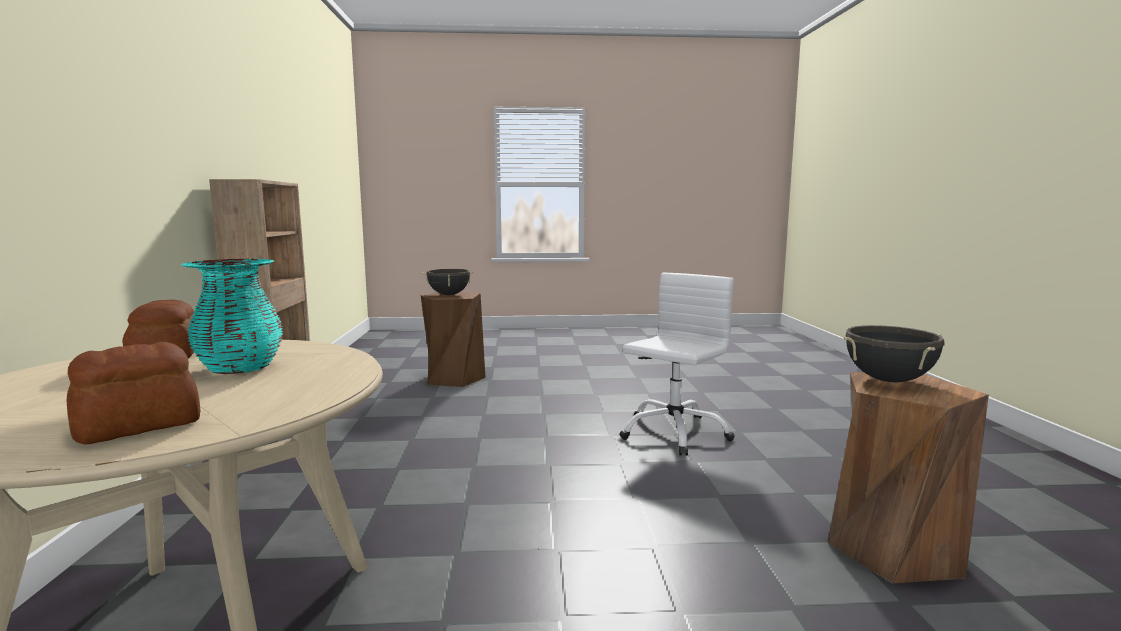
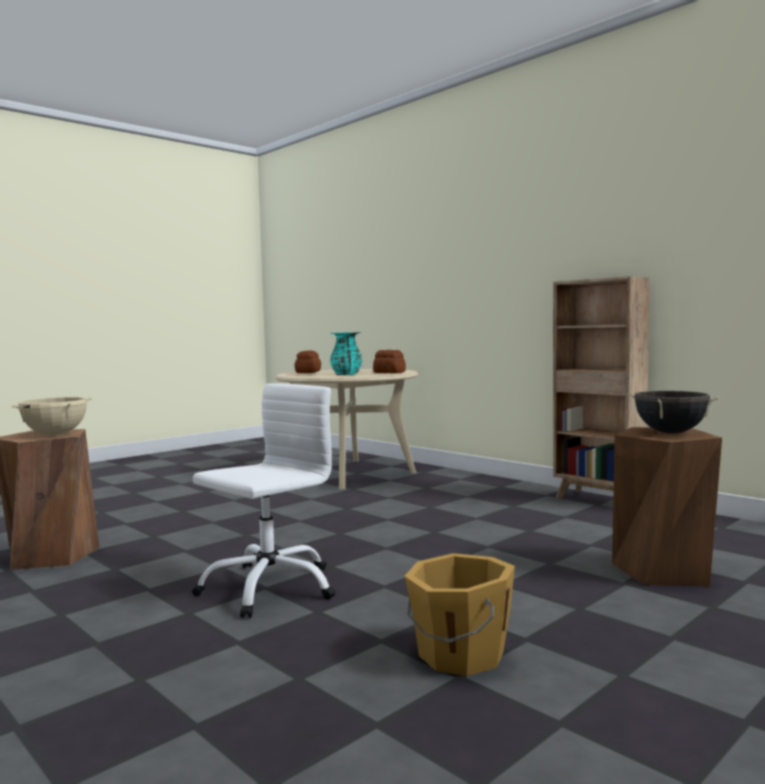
camera: 140 degrees right, 5 degrees down
(626, 381) = (459, 655): none -> orange bucket
(673, 432) = (268, 587): white office chair -> white office chair turned 135 degrees counterclockwise
(888, 380) = (55, 435): black cooking pot -> beige cooking pot

